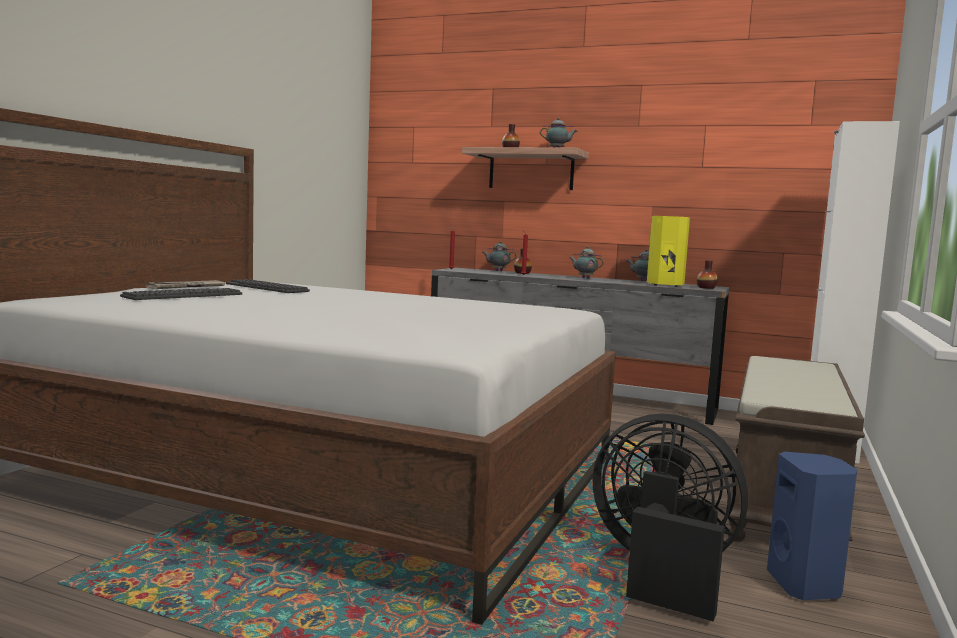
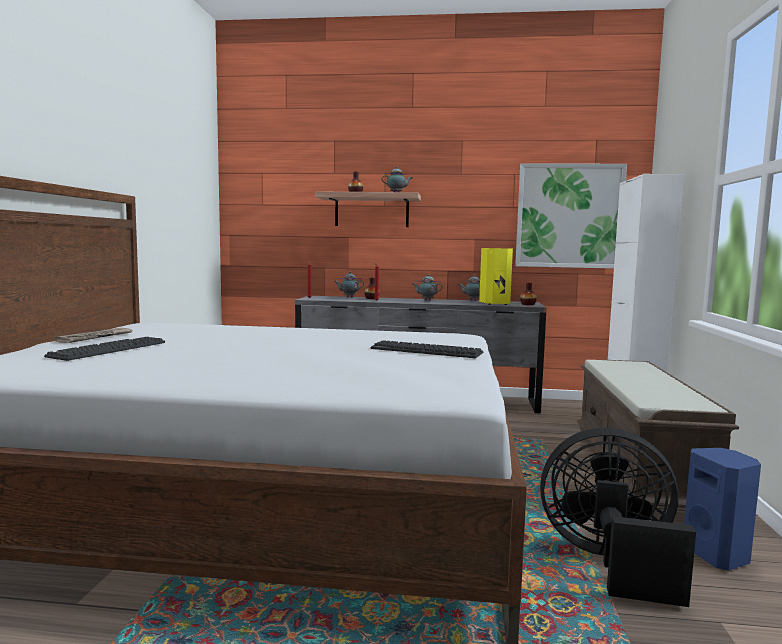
camera: 15 degrees left, 0 degrees up
(266, 288) = (175, 332): keyboard -> keyboard (426, 351)
(774, 178) = (569, 216): none -> picture

